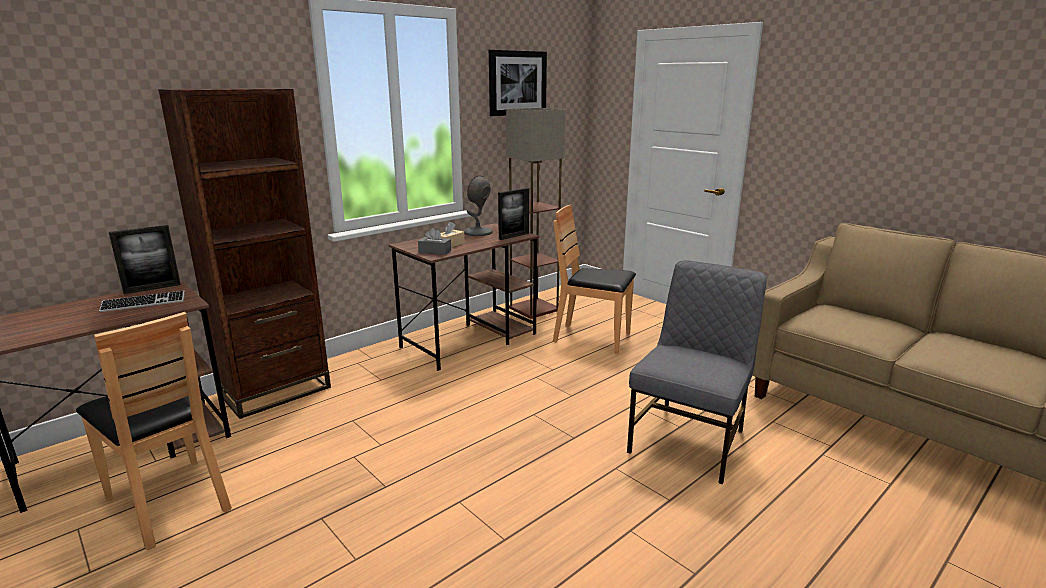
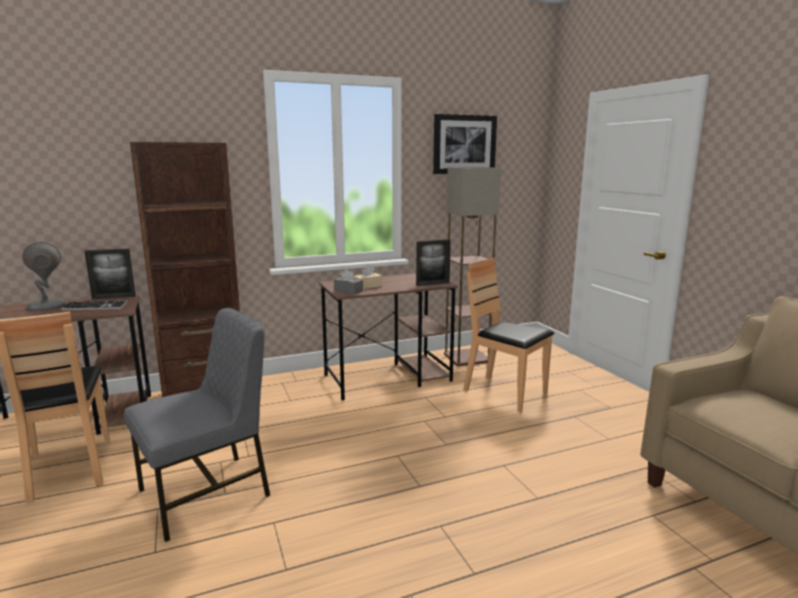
camera: 20 degrees right, 5 degrees down
(478, 232) = (404, 278): grey table lamp -> grey table lamp (46, 306)
(690, 441) = (539, 515): grey chair -> grey chair (207, 493)

